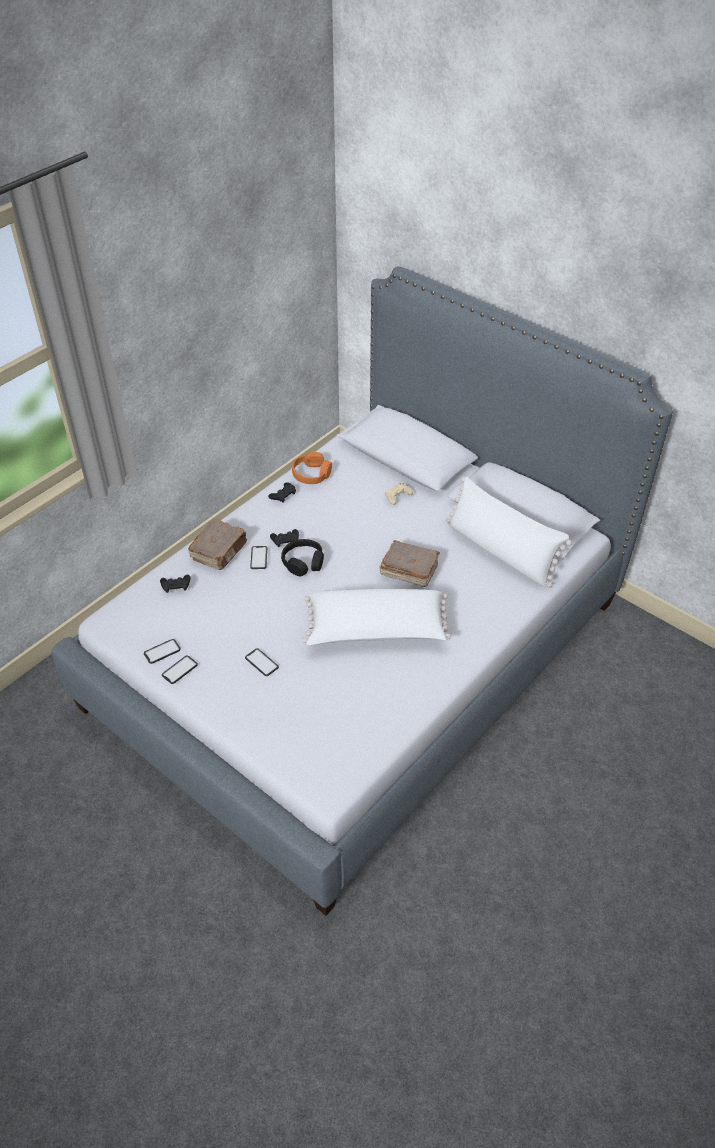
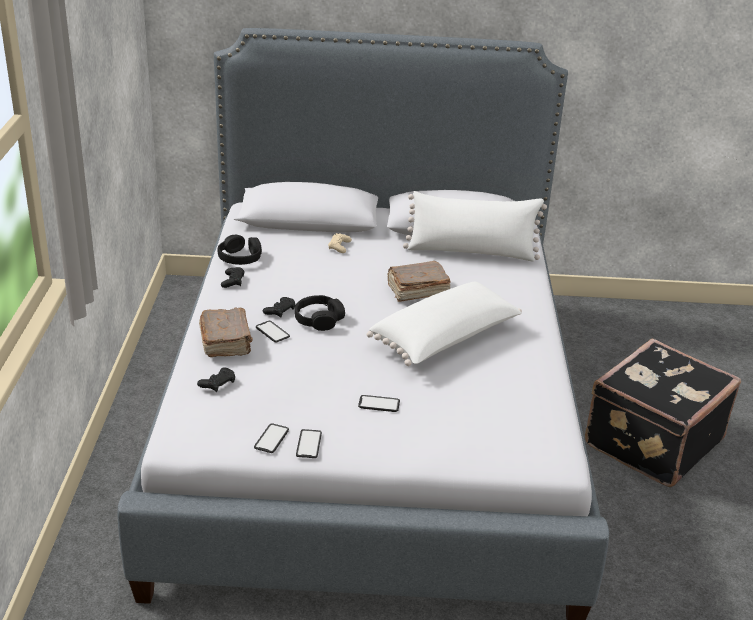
camera: 40 degrees left, 15 degrees down
(311, 474) = (240, 258): orange headphones -> black headphones
(563, 801) = (651, 441): none -> black suitcase

